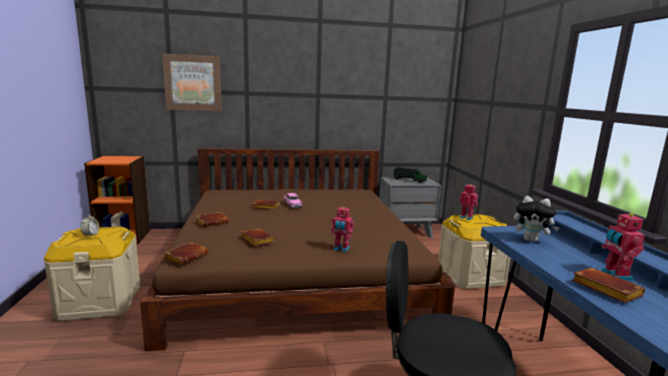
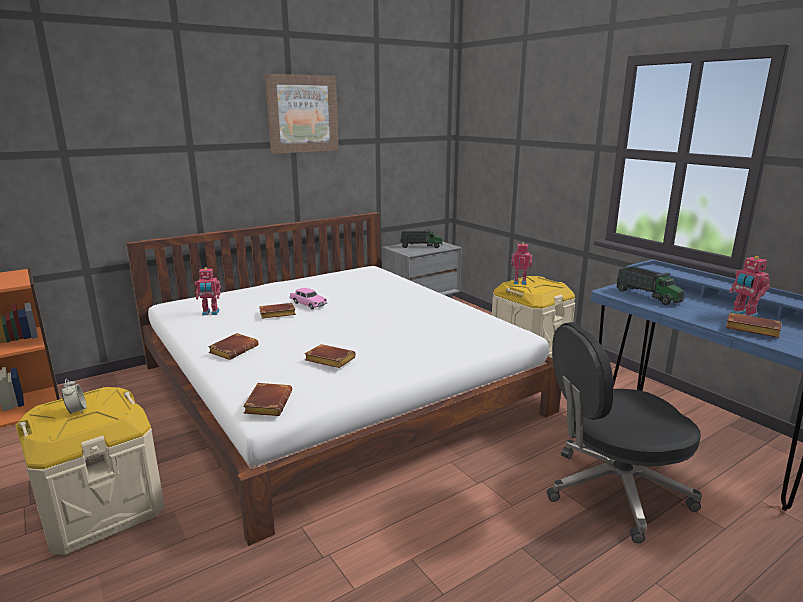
camera: 25 degrees left, 5 degrees up
(193, 83) = (102, 138): picture -> picture (302, 114)
(296, 268) = (335, 387): brown bed -> white bed
(341, 249) = (437, 348): toy robot -> toy robot (210, 313)
(531, 240) = (648, 296): plush toy -> toy truck

